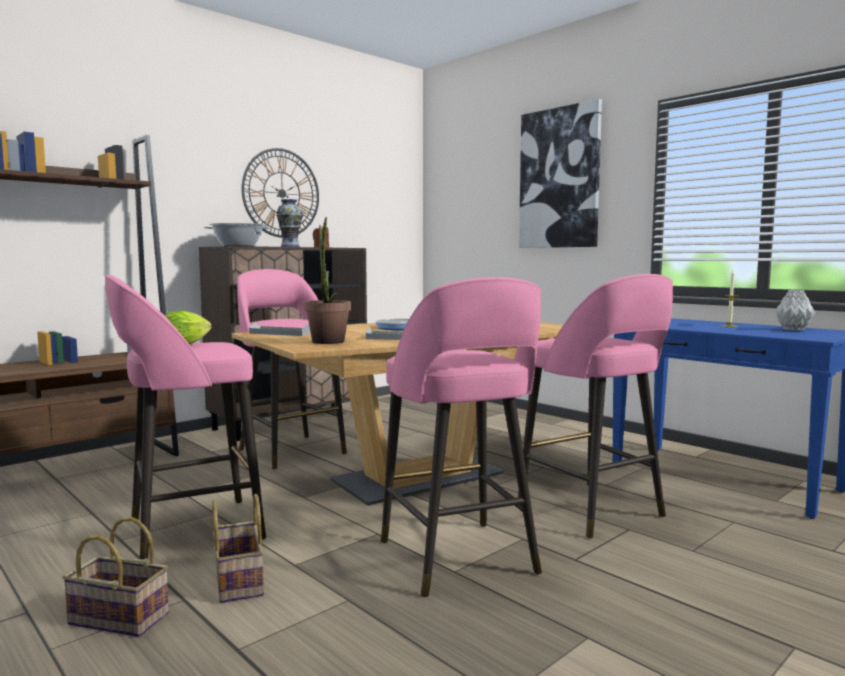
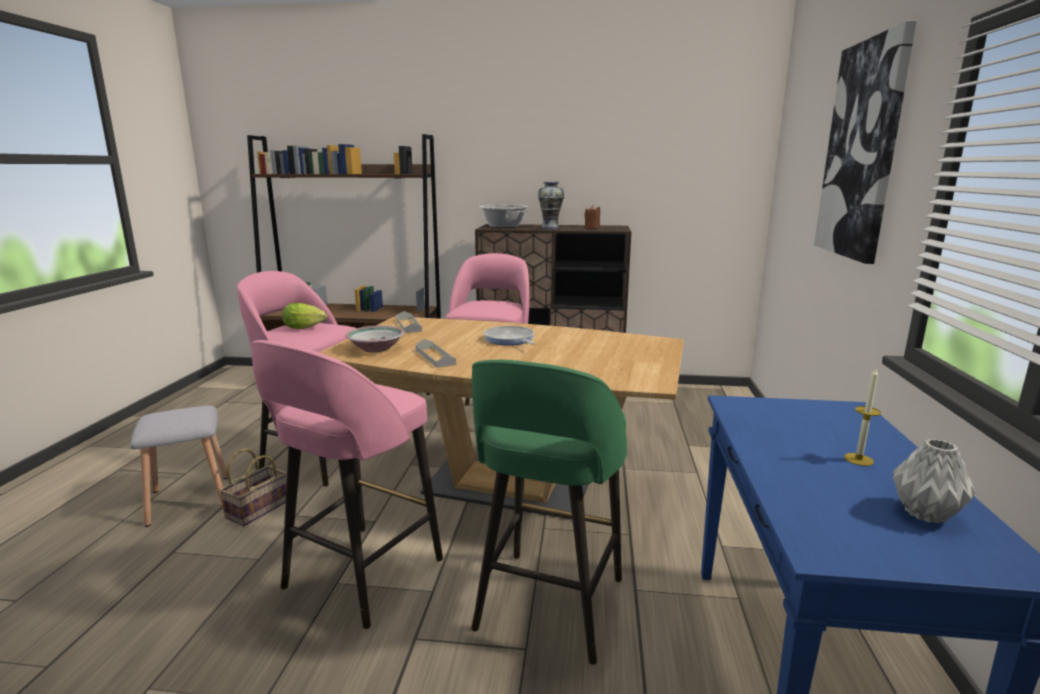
camera: 50 degrees right, 10 degrees up
(115, 619) = (189, 499): basket -> grey stool
(281, 193) = (574, 169): wall clock -> none
(328, 343) = (375, 348): potted plant -> bowl
(592, 510) = (548, 607): pink stool -> green stool

